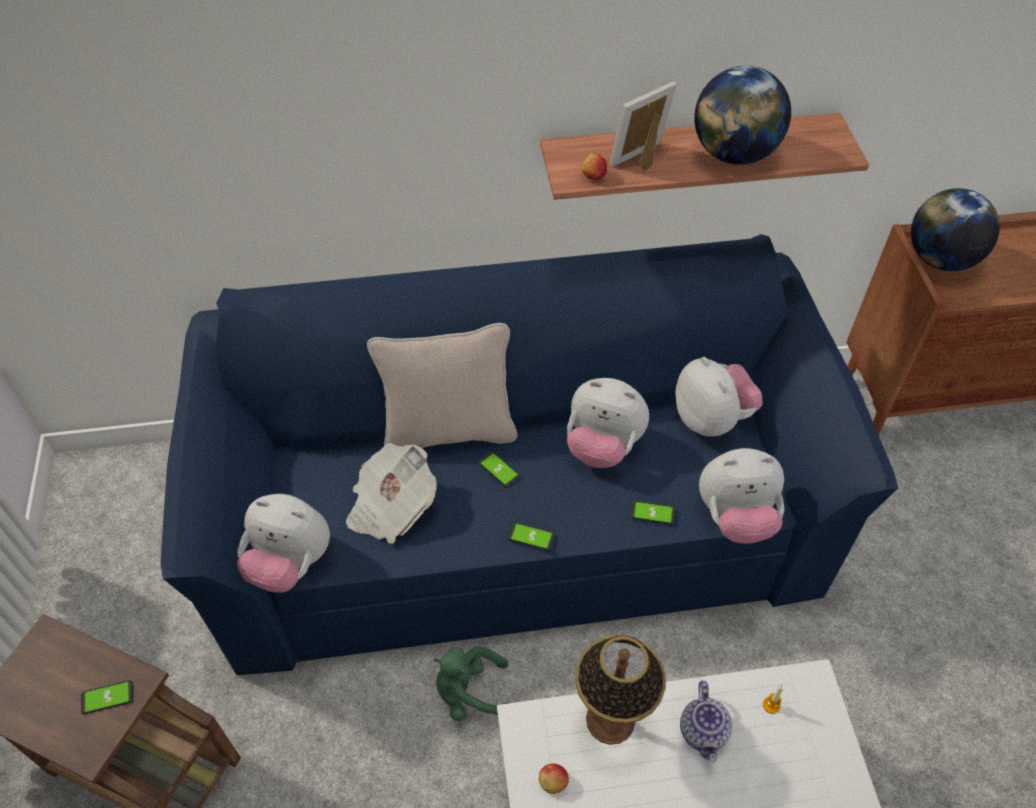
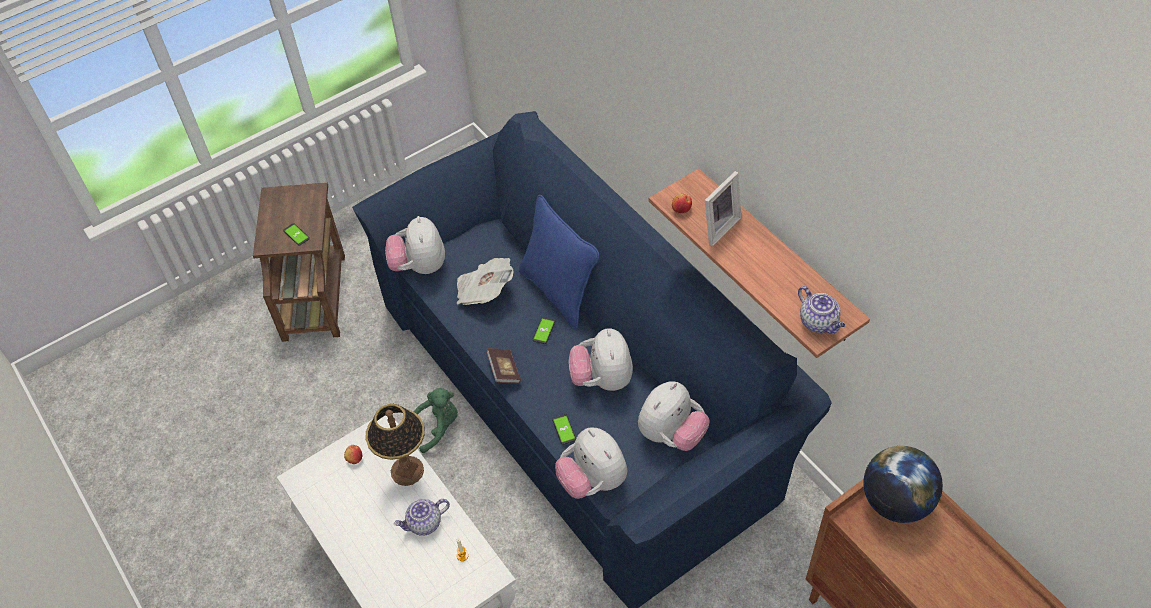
camera: 65 degrees right, 0 degrees up
(448, 431) = (559, 292): beige pillow -> blue pillow
(470, 692) = (437, 427): green plush toy -> green plush toy turned 90 degrees clockwise
(531, 537) = (504, 371): phone -> book
(642, 160) = (717, 227): picture frame -> picture frame turned 105 degrees clockwise
(734, 154) = (764, 273): globe -> none
(827, 145) = (819, 322): none -> teapot

